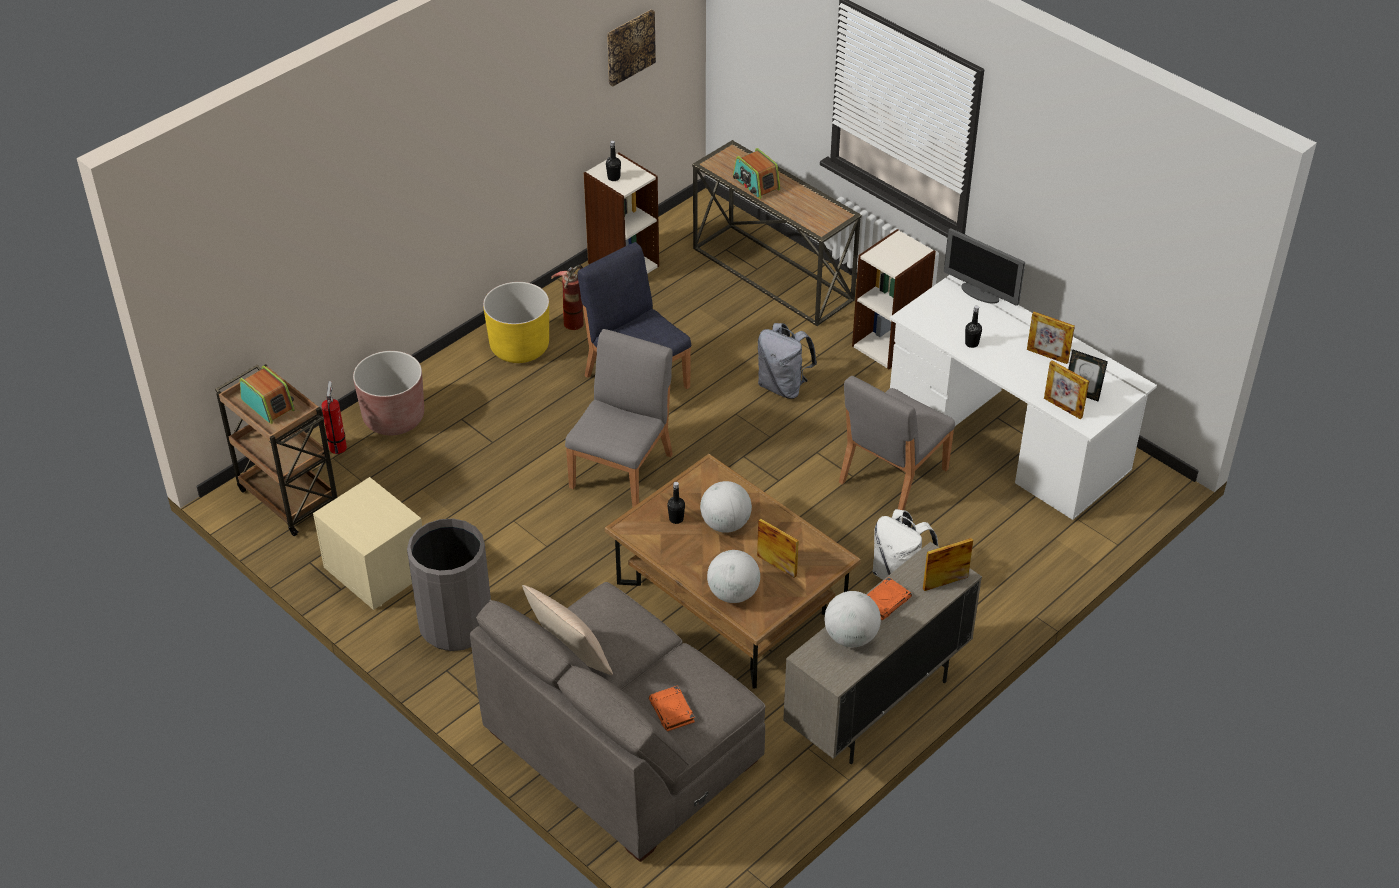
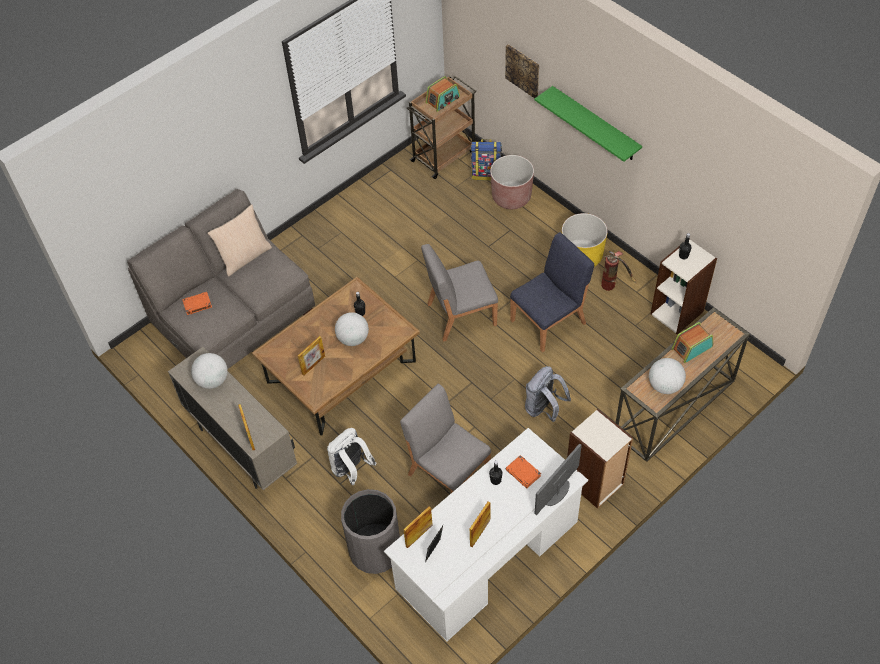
camera: 95 degrees right, 10 degrees up
(338, 446) = (486, 173): fire extinguisher -> backpack
(374, 570) = (381, 198): beige nightstand -> none
(435, 181) = (595, 124): none -> green shelf
(456, 624) = (336, 237): grey trash can -> grey trash can (375, 550)
(622, 470) = (460, 314): grey chair -> grey chair turned 135 degrees clockwise
(629, 46) = (748, 209): picture -> picture (523, 70)
(733, 593) = (292, 341): globe -> globe (665, 385)
(885, 601) = (239, 401): orange book -> orange book (523, 473)

